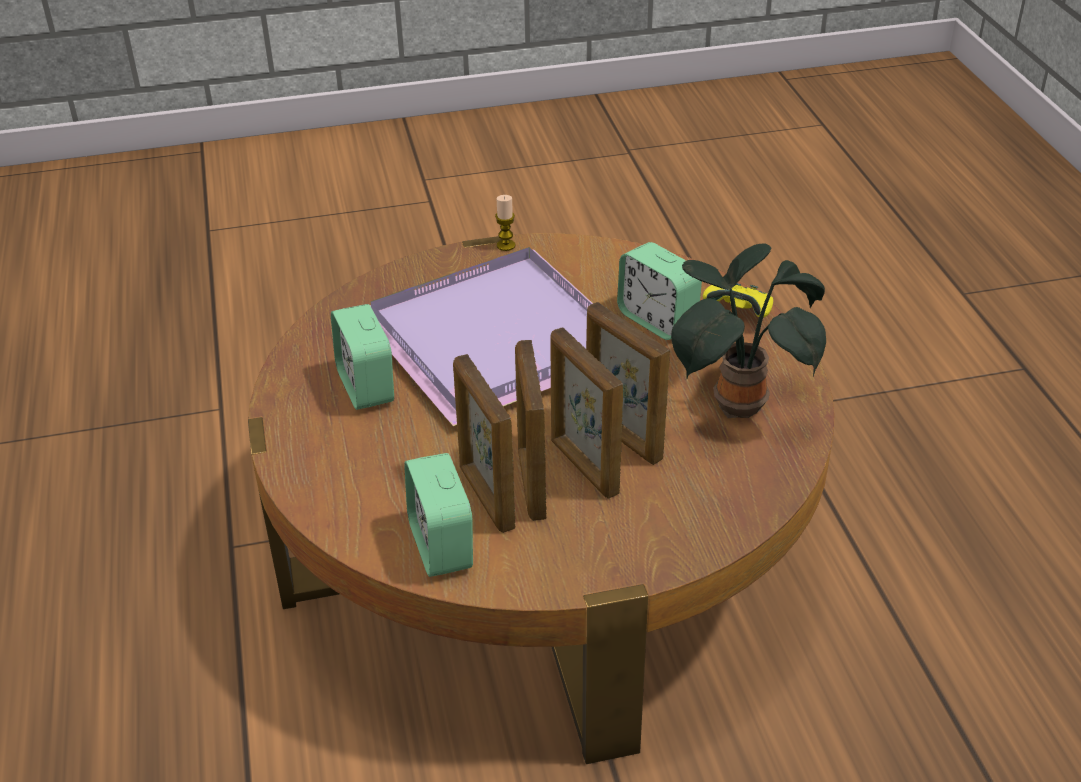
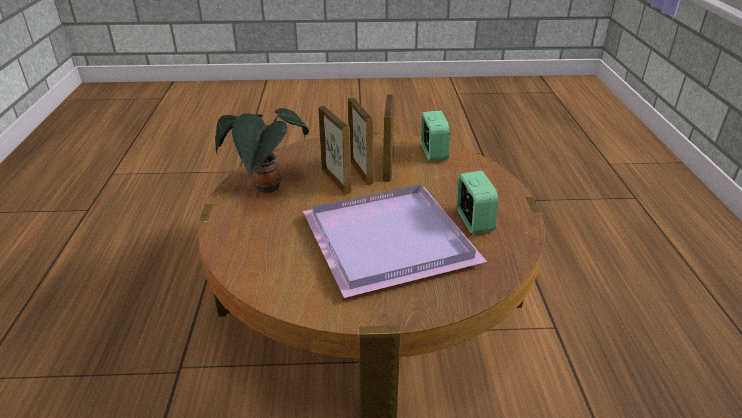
camera: 170 degrees left, 5 degrees down
(486, 498) = (411, 166): picture frame -> none
(506, 245) = (363, 319): candle -> none
(657, 320) = (280, 239): alarm clock -> none
(740, 313) = (224, 236): yellow game controller -> none

